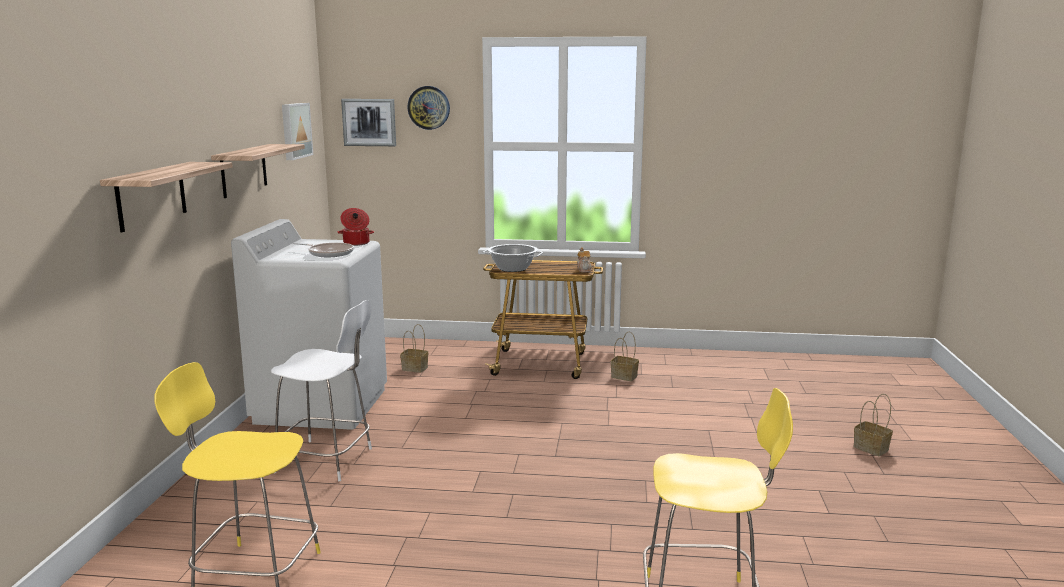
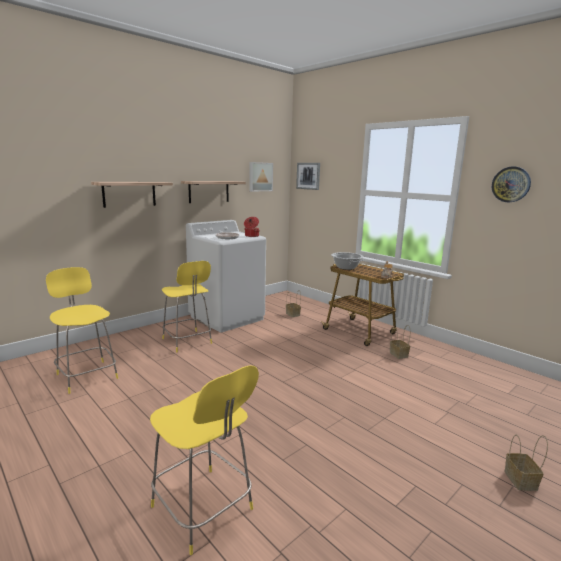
camera: 40 degrees right, 0 degrees up
(327, 461) = (187, 342): white stool -> yellow stool
(429, 107) = (335, 168): wall clock -> wall clock (511, 184)

